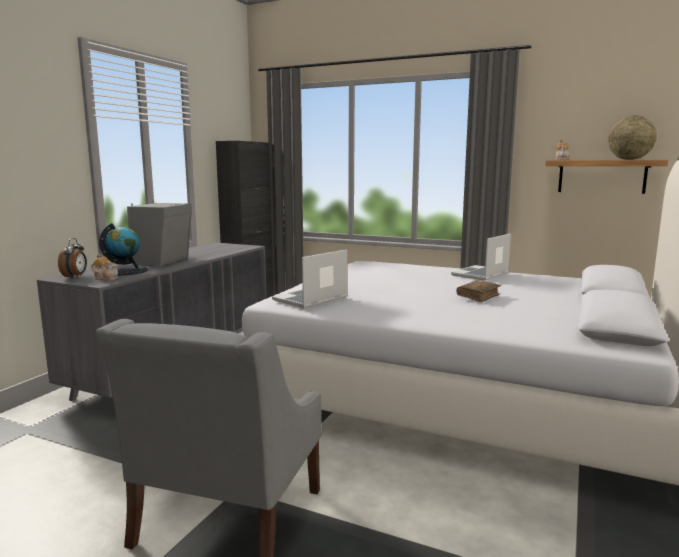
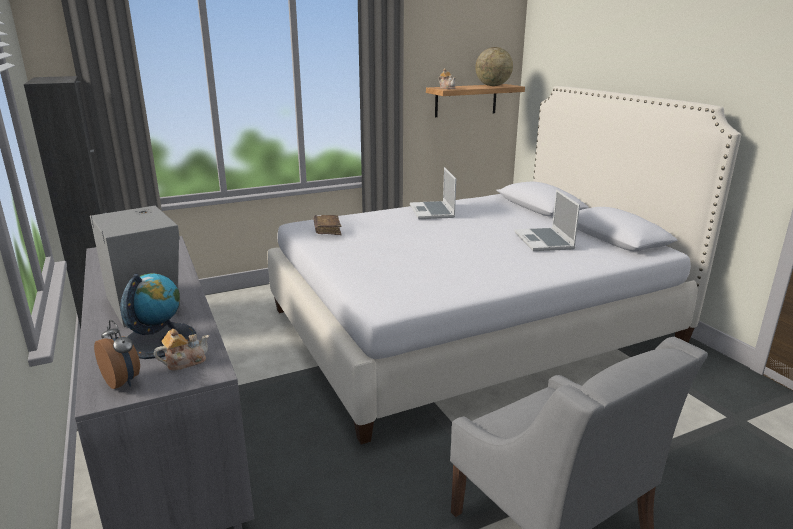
camera: 50 degrees left, 10 degrees up
(310, 299) = (406, 289): laptop -> laptop (545, 241)
(478, 296) = (496, 237): brown book -> brown book (327, 230)

